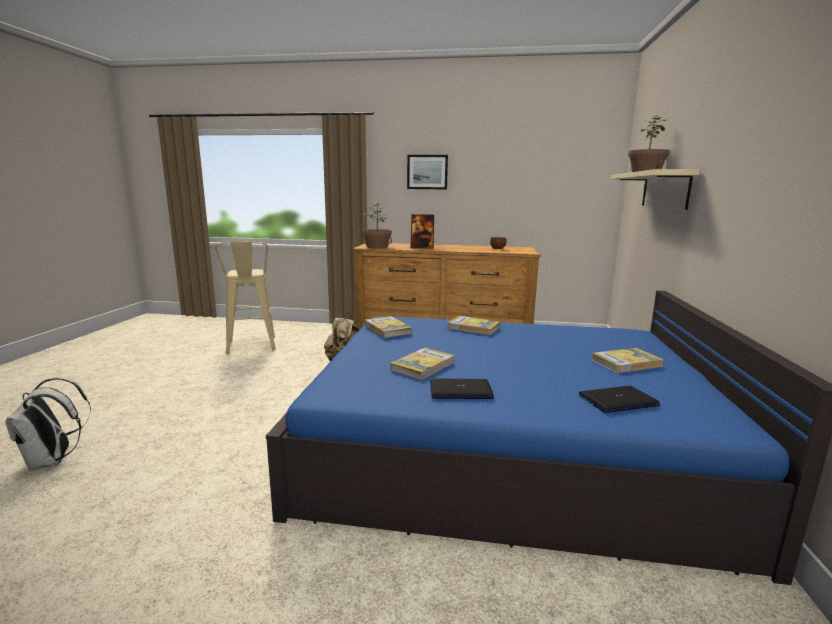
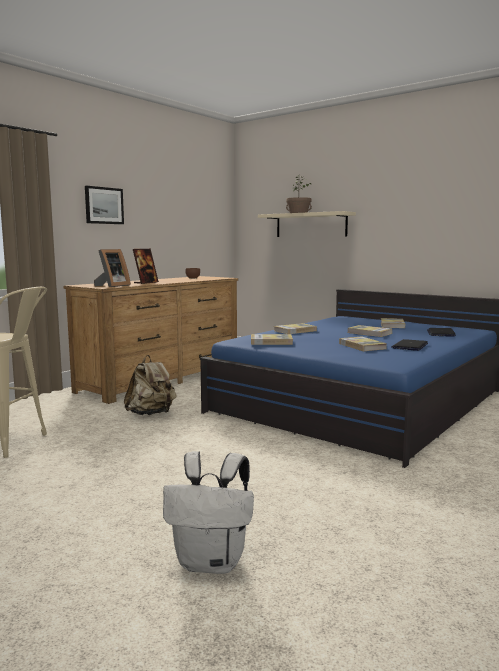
camera: 60 degrees left, 5 degrees down
(377, 247) = (112, 286): potted plant -> picture frame
(523, 358) = (369, 333): none -> book

